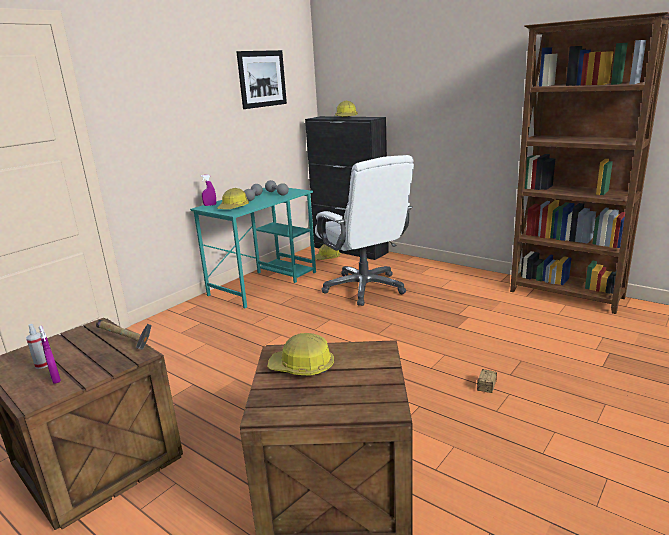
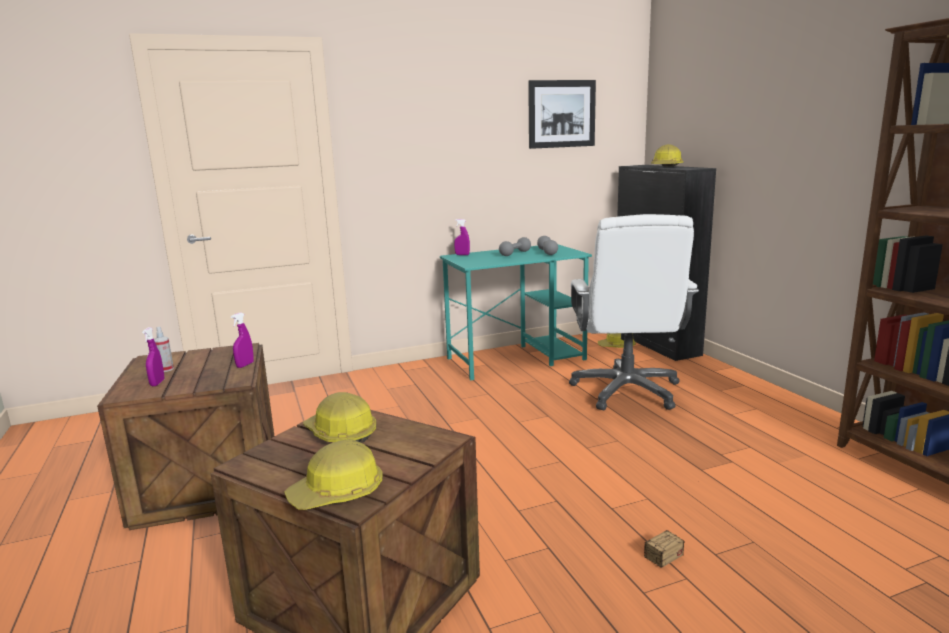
camera: 30 degrees right, 5 degrees down
(124, 339) = (245, 365): hammer -> purple spray bottle
(234, 208) = (480, 260): hard hat -> hard hat (338, 493)

